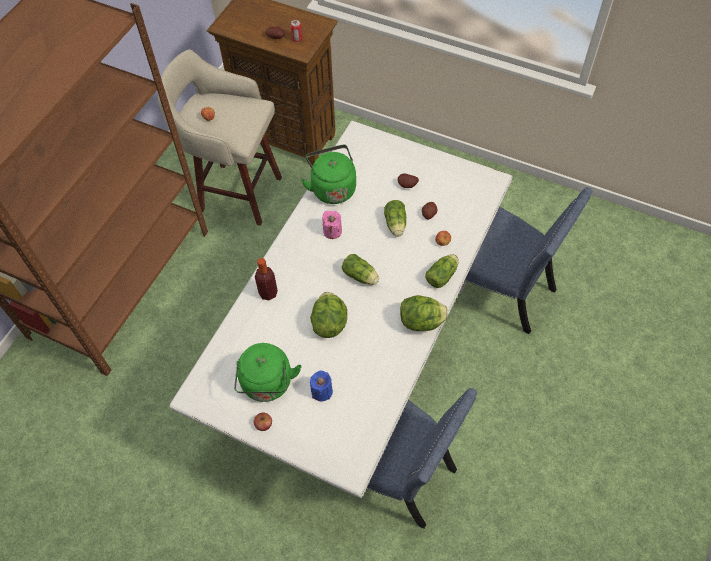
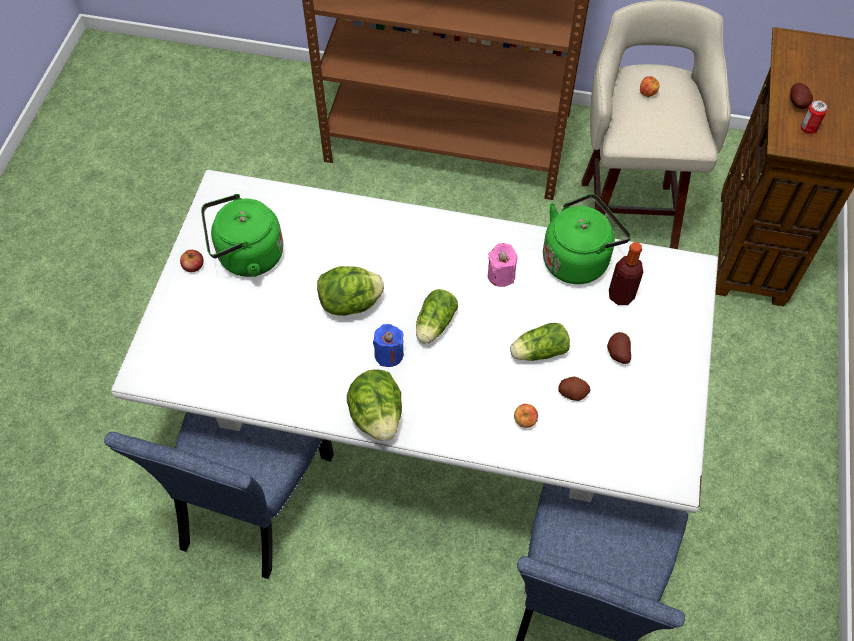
camera: 75 degrees right, 0 degrees up
(268, 293) = (380, 226): bottle -> bottle (621, 295)
(322, 391) = (247, 317): blue candle -> blue candle (389, 354)
(442, 275) = (465, 430): lettuce -> none

